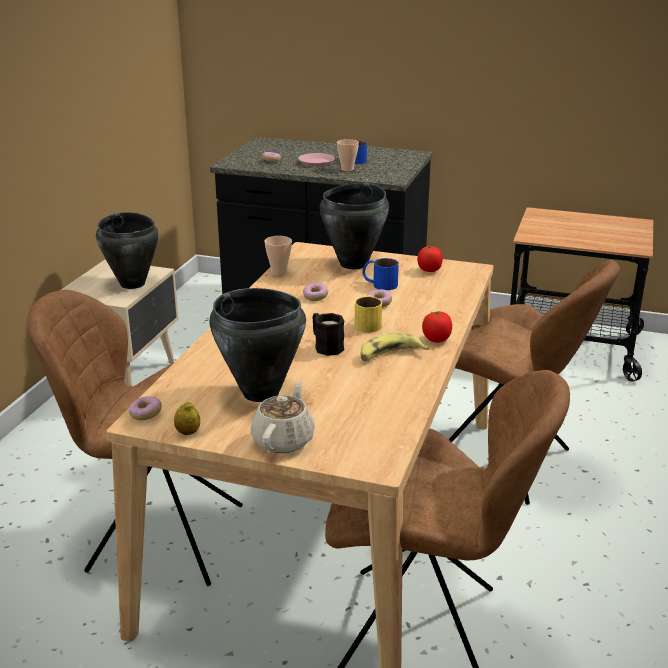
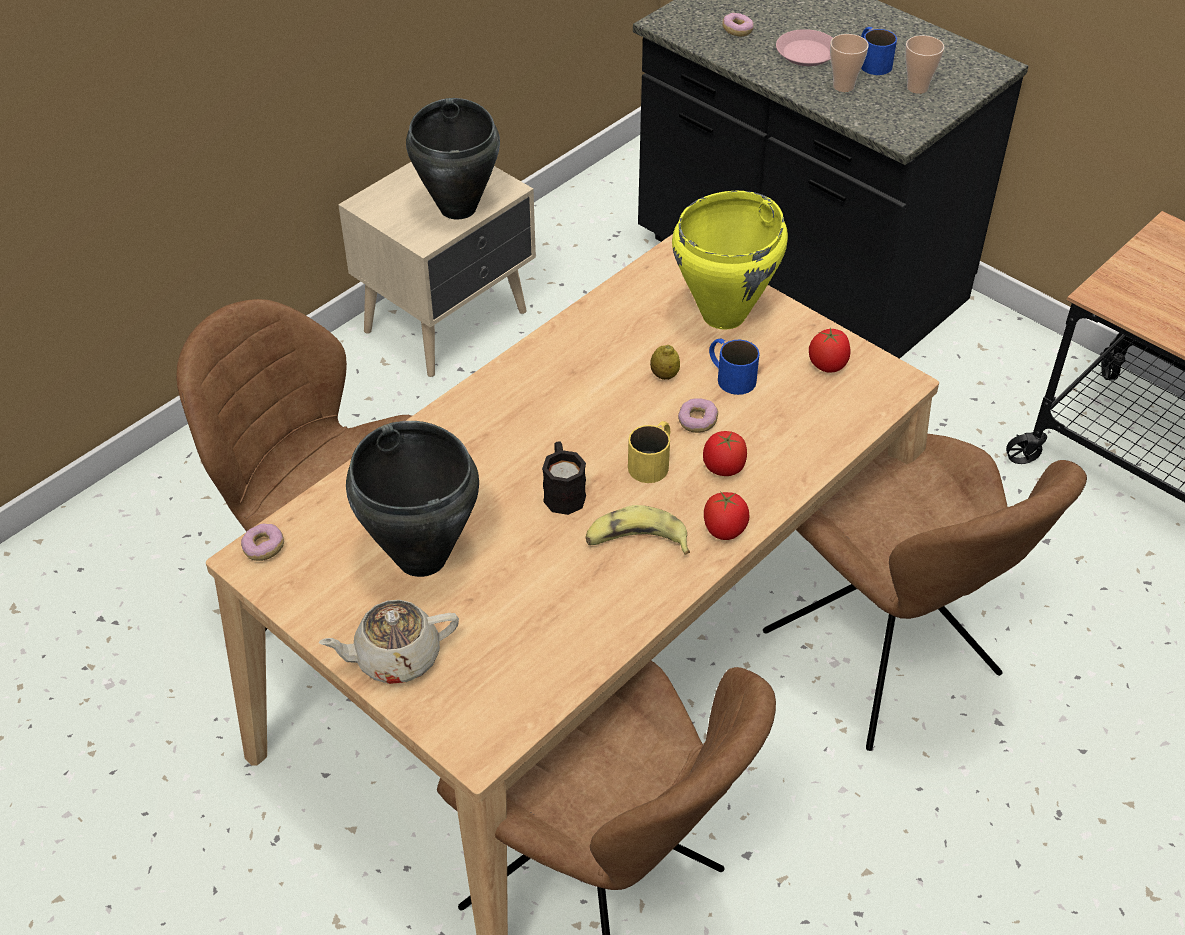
camera: 25 degrees right, 20 degrees up
(188, 432) = (293, 601): lemon -> lemon (664, 375)
(279, 273) = (602, 304): cup -> cup (917, 87)
(284, 440) = (395, 657): beige teapot -> beige teapot turned 150 degrees counterclockwise
(315, 297) = (618, 377): donut -> none
(354, 264) = (725, 315): black cooking pot -> yellow cooking pot
(411, 317) = (723, 468): none -> tomato

